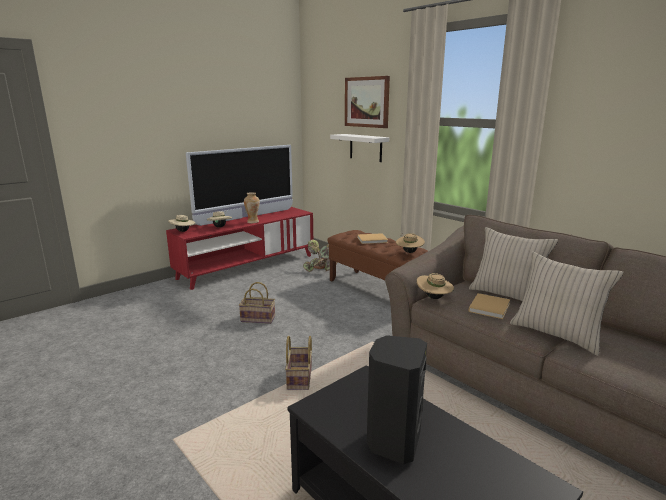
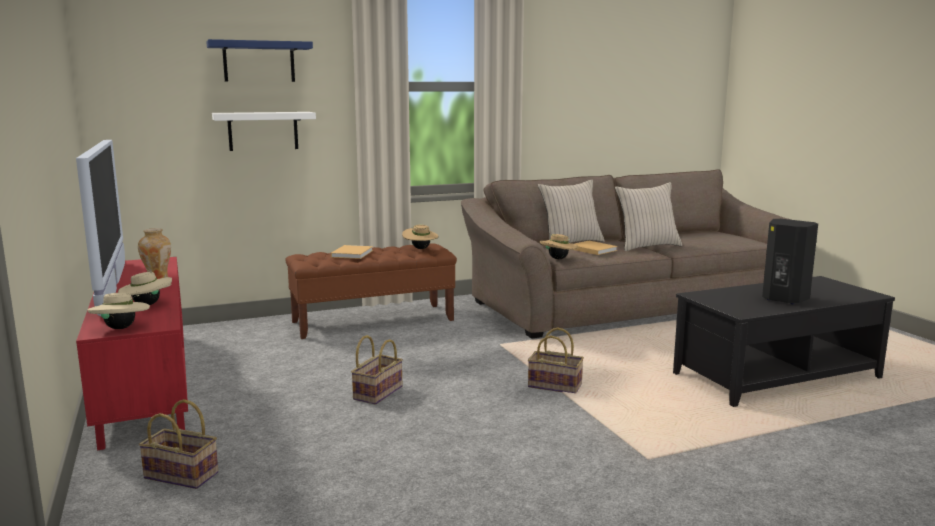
camera: 70 degrees left, 5 degrees down
(152, 300) = (183, 475): none -> basket
(322, 270) = (254, 337): potted plant -> none
(367, 102) = (259, 62): picture -> blue shelf

